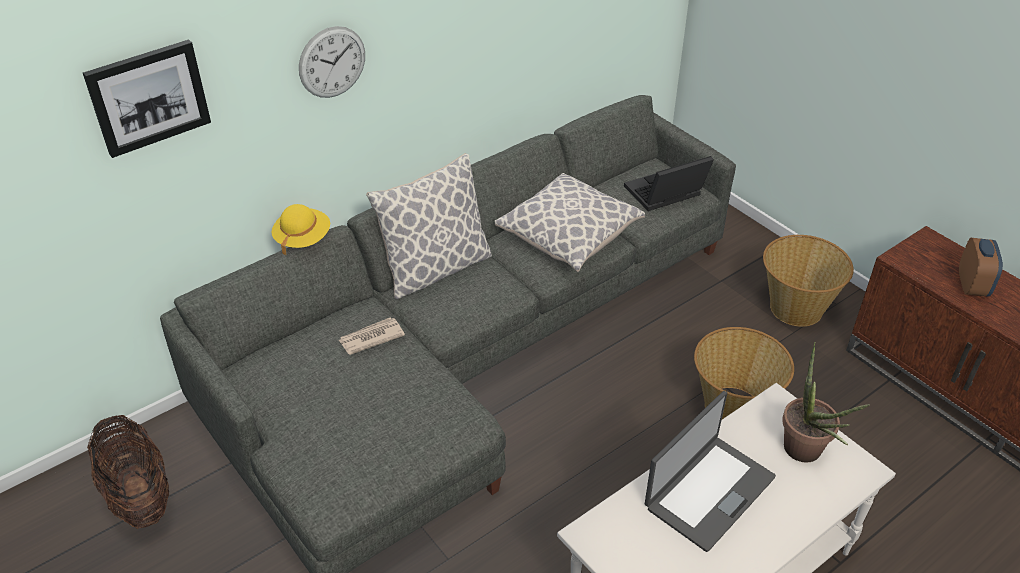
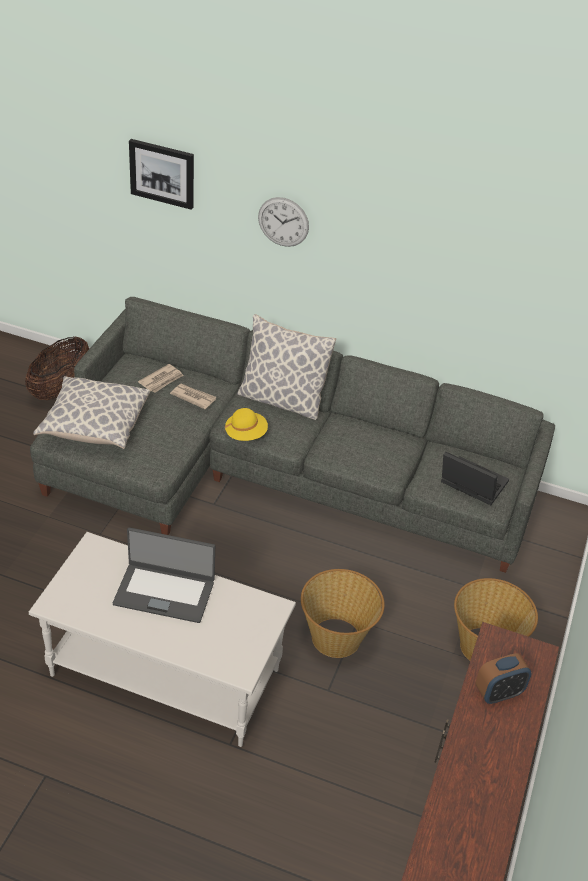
camera: 55 degrees right, 0 degrees up
(303, 239) = (218, 318): yellow hat -> yellow hat (246, 434)
(314, 353) = (161, 380): none -> newspaper
(569, 237) = (371, 451): pillow -> pillow (94, 426)
(806, 455) = (233, 635): potted plant -> none

